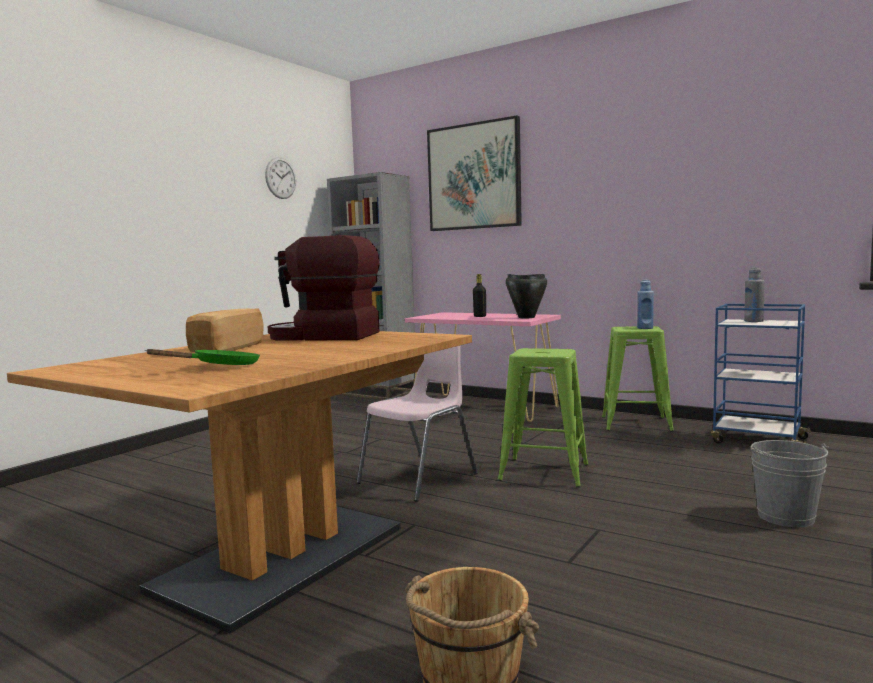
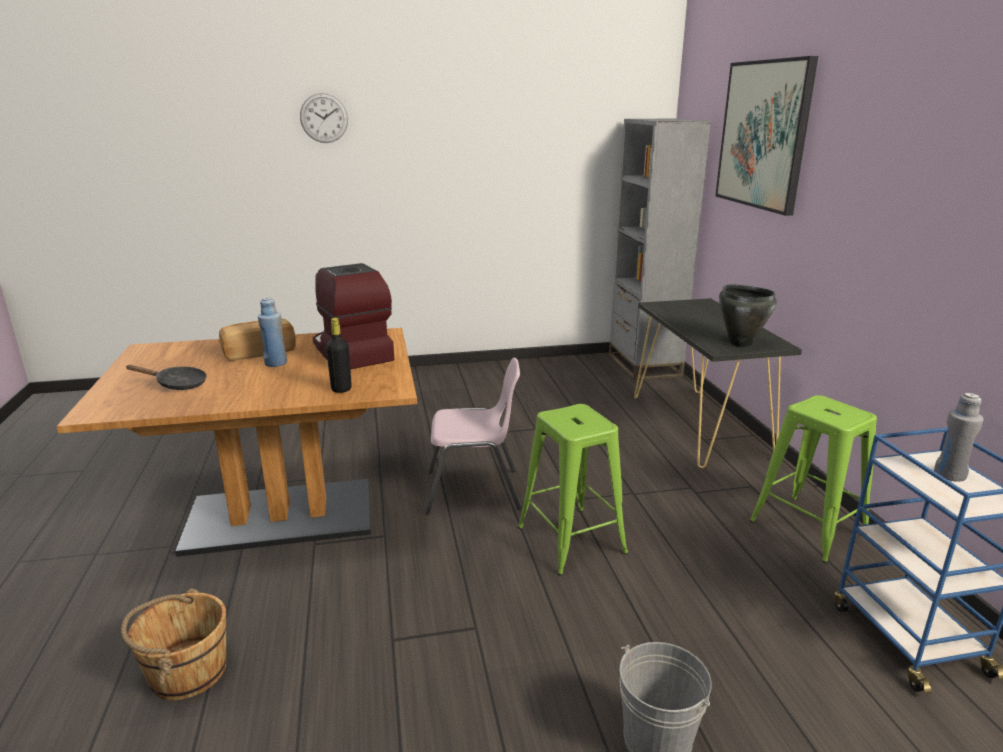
camera: 45 degrees right, 15 degrees up
(220, 366) = (177, 384): green frying pan -> black frying pan
(280, 178) = (561, 123): wall clock -> wall clock (324, 118)
(480, 316) = (708, 323): black bottle -> black bottle (341, 389)
(484, 407) = (699, 426): pink console table -> black console table
(645, 328) = (842, 415): blue bottle -> blue bottle (276, 363)

